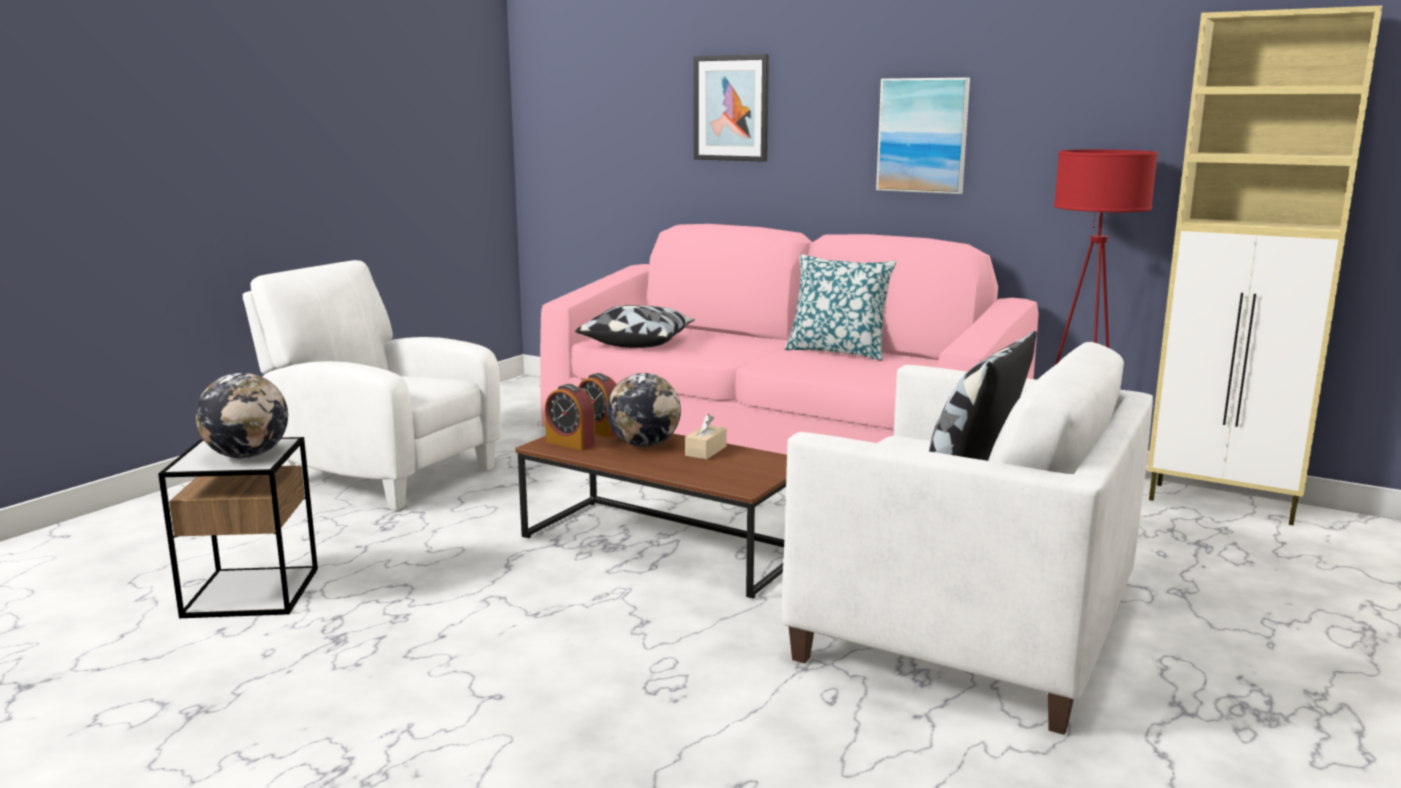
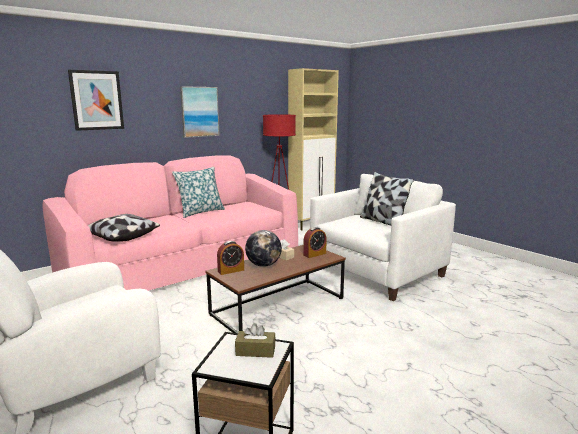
camera: 70 degrees left, 0 degrees up
(247, 456) = (255, 351): globe -> brown tissue box
(570, 443) = (245, 278): alarm clock -> alarm clock (314, 254)

